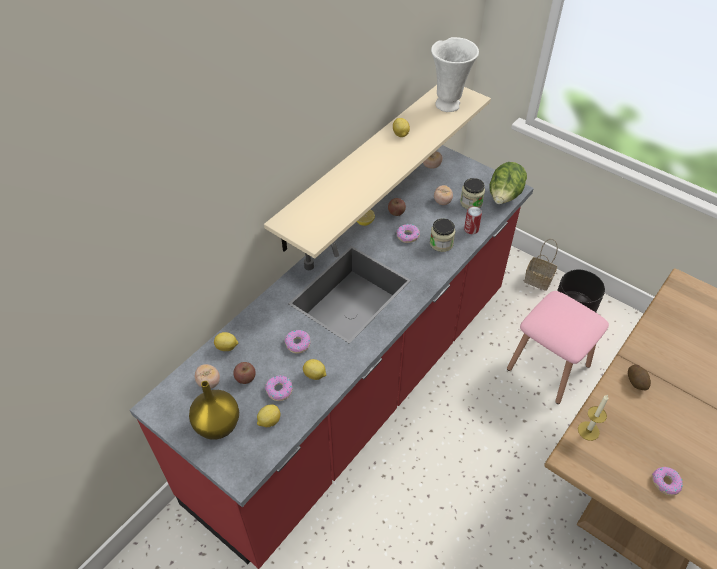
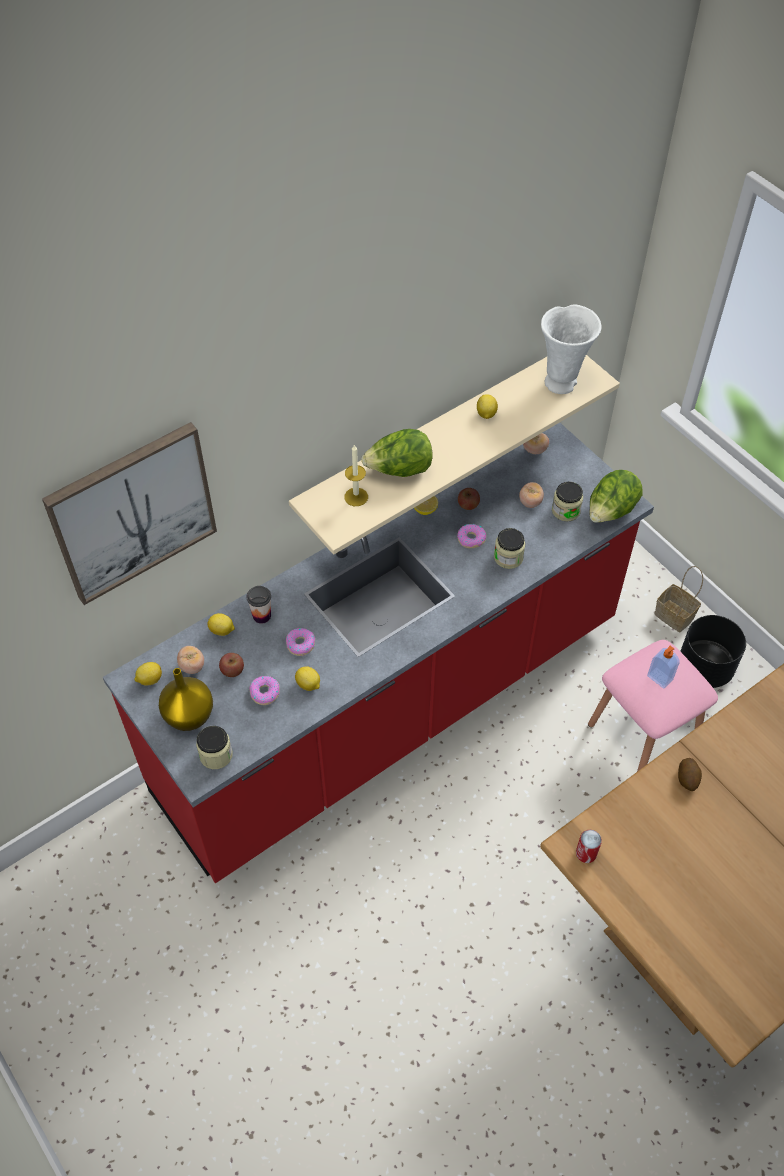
camera: 15 degrees right, 5 degrees up
(136, 242) = (132, 512): none -> picture
(251, 454) = (216, 755): none -> jar
(258, 328) = (261, 616): none -> cup
(269, 421) = (244, 724): lemon -> lemon (149, 679)
(348, 185) = (399, 470): none -> lettuce
(471, 229) = (552, 546): can -> can (586, 853)
(564, 318) = (659, 678): none -> soap dispenser
(588, 431) = (604, 820): candle -> candle (356, 497)
(665, 483) = (669, 899): donut -> none

